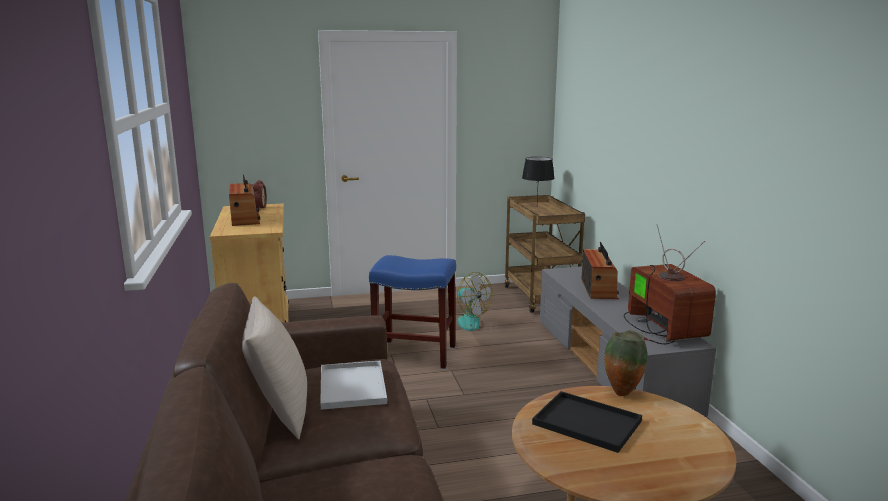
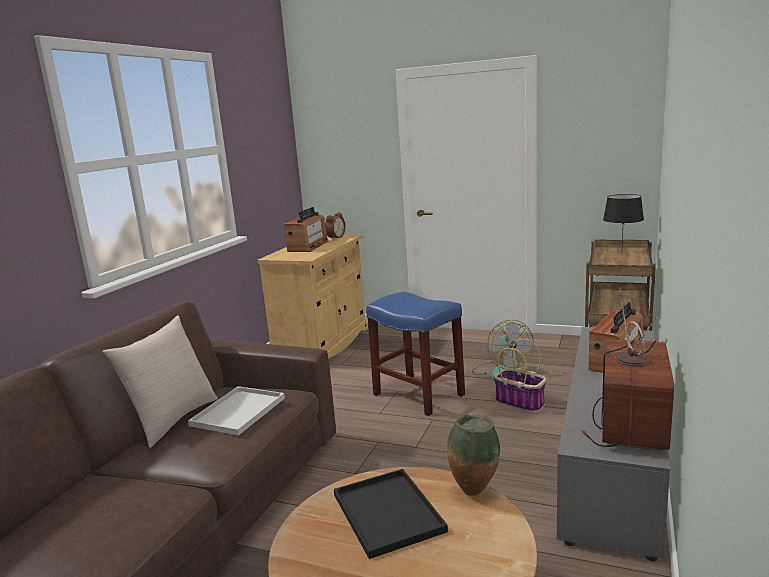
camera: 35 degrees right, 0 degrees up
(506, 342) = (521, 403): none -> basket

